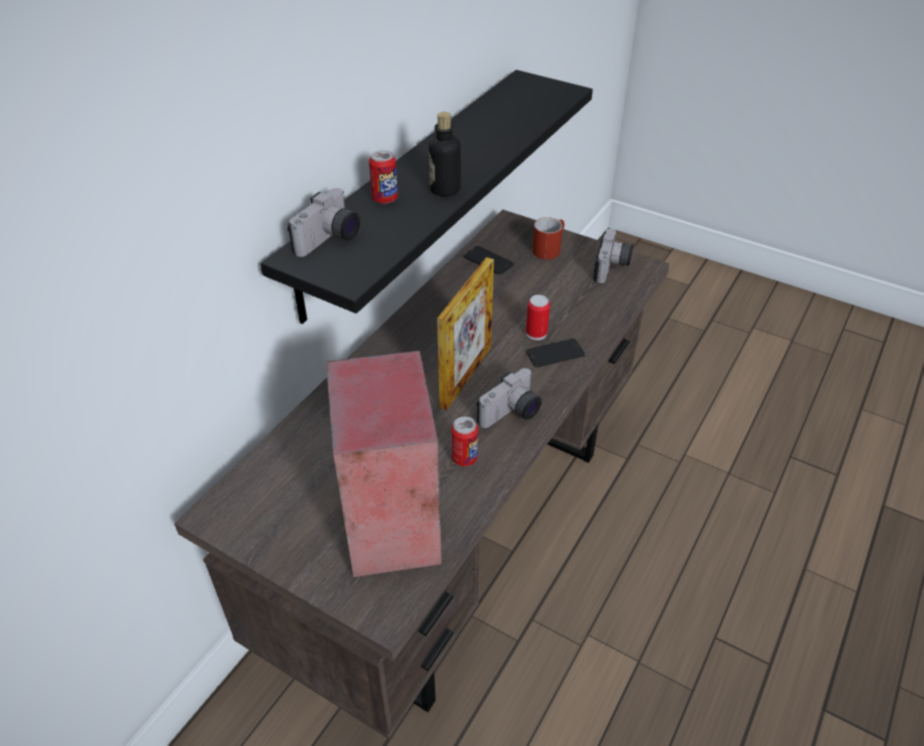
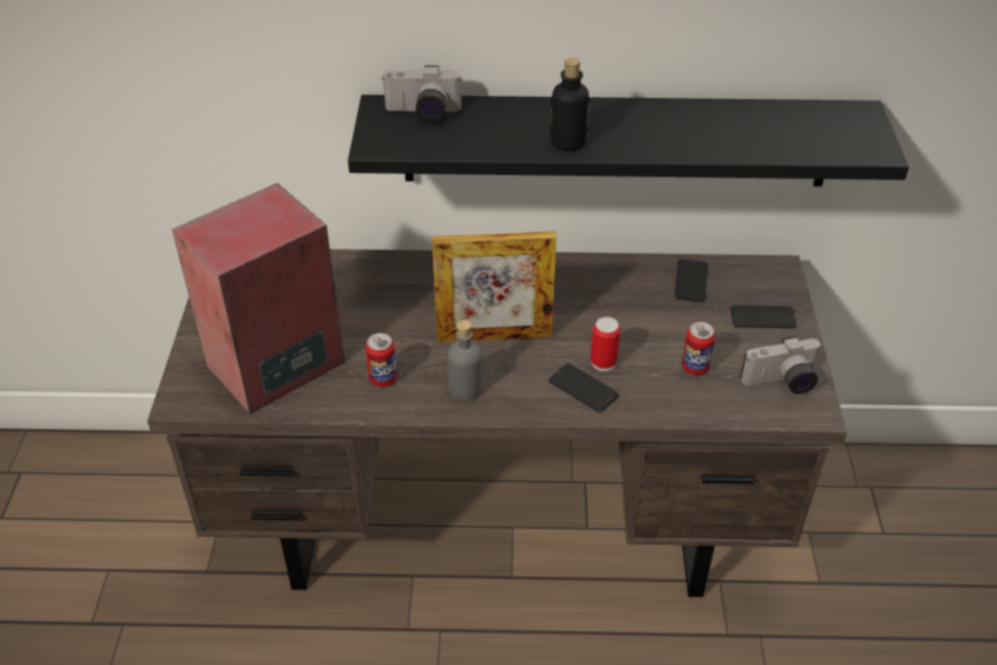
camera: 60 degrees right, 0 degrees up
(385, 199) = (516, 116): can -> can (695, 367)
(511, 414) = (465, 389): camera -> grey bottle
(548, 248) = (763, 318): red mug -> phone

